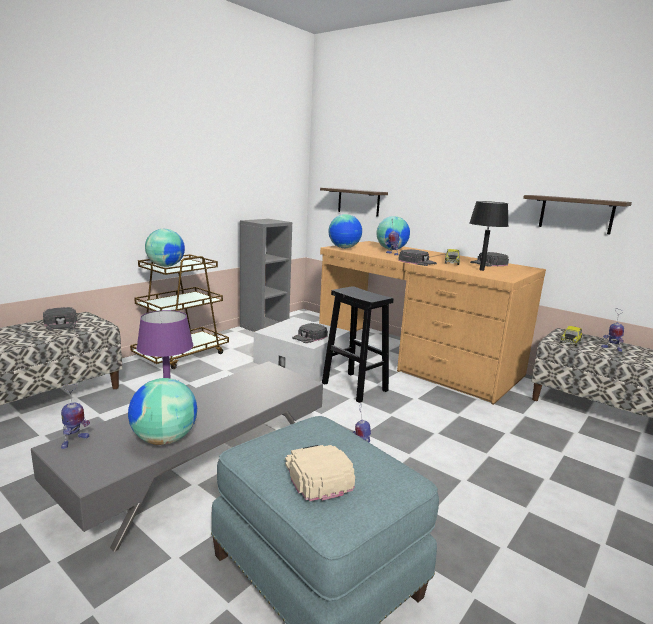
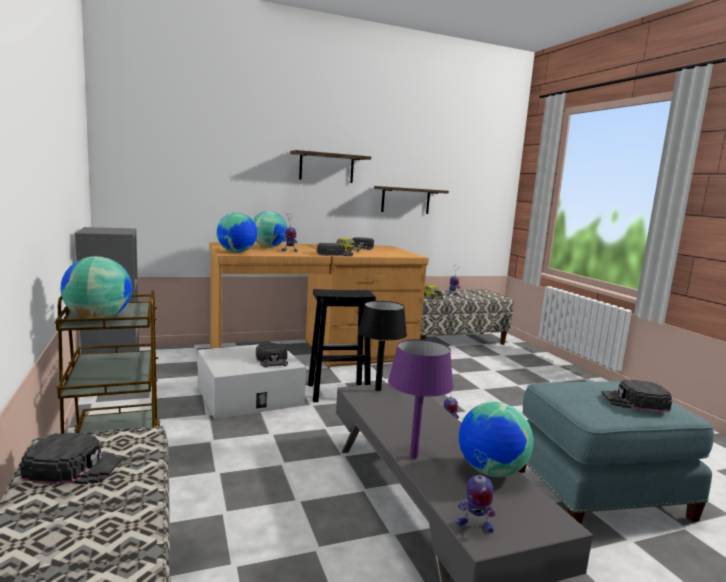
camera: 60 degrees left, 5 degrees down
(74, 442) = (473, 526): toy robot -> toy robot turned 135 degrees clockwise
(316, 474) = (635, 401): beige cap -> black cap
(358, 202) = (185, 197): shelf -> shelf (326, 167)
(481, 270) = (382, 252): black table lamp -> black table lamp (378, 390)

